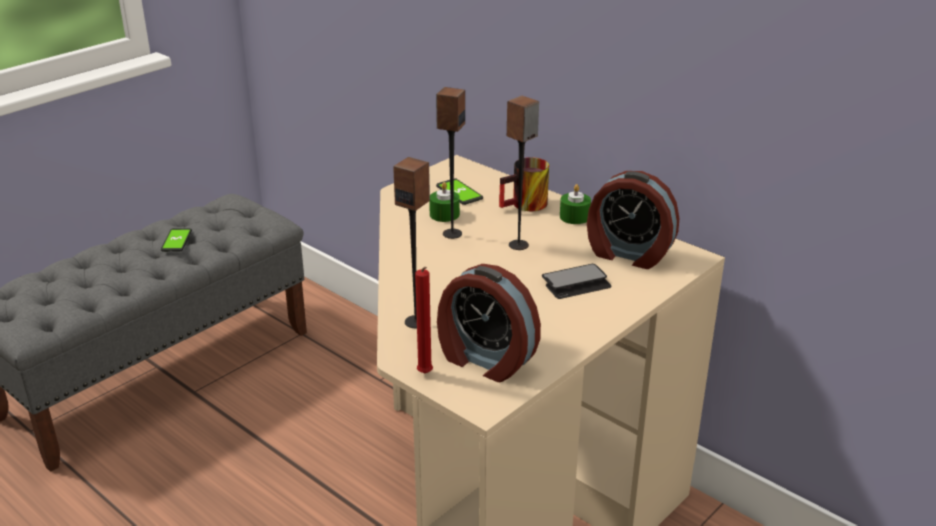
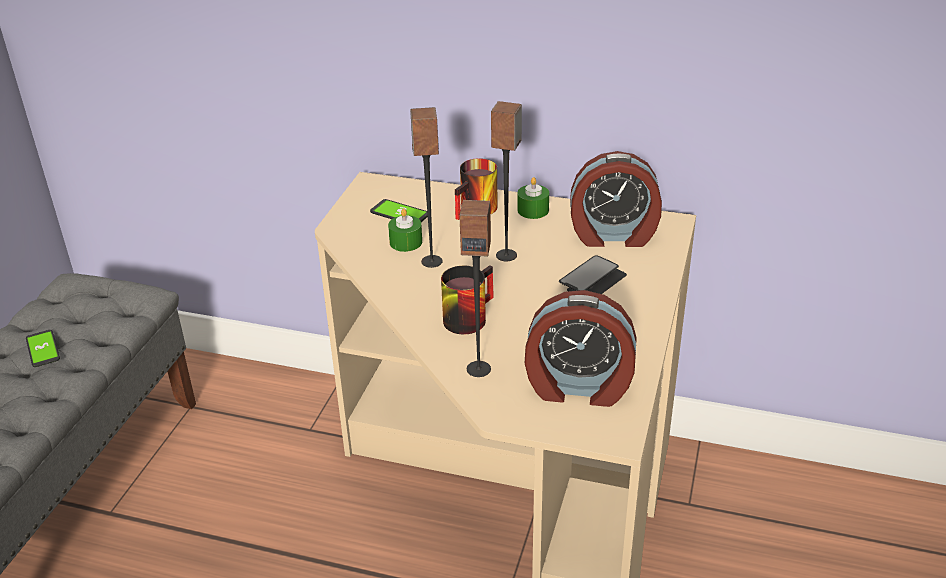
camera: 25 degrees left, 5 degrees up
(425, 375) = (536, 423): red candle -> none
(443, 280) = (466, 315): none -> mug

